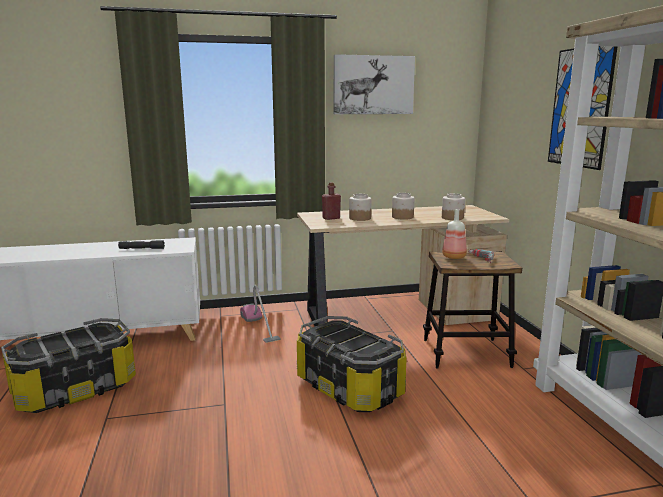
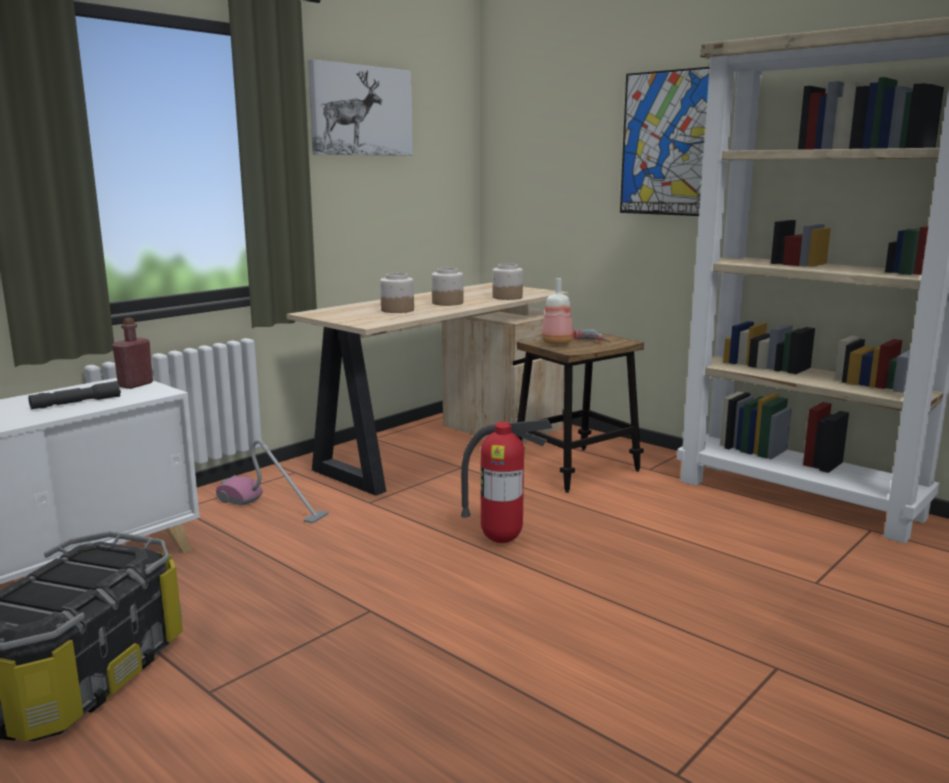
camera: 35 degrees left, 0 degrees up
(331, 218) = (358, 314): red bottle -> red bottle (135, 384)
(350, 387) = (502, 540): storage box -> fire extinguisher

